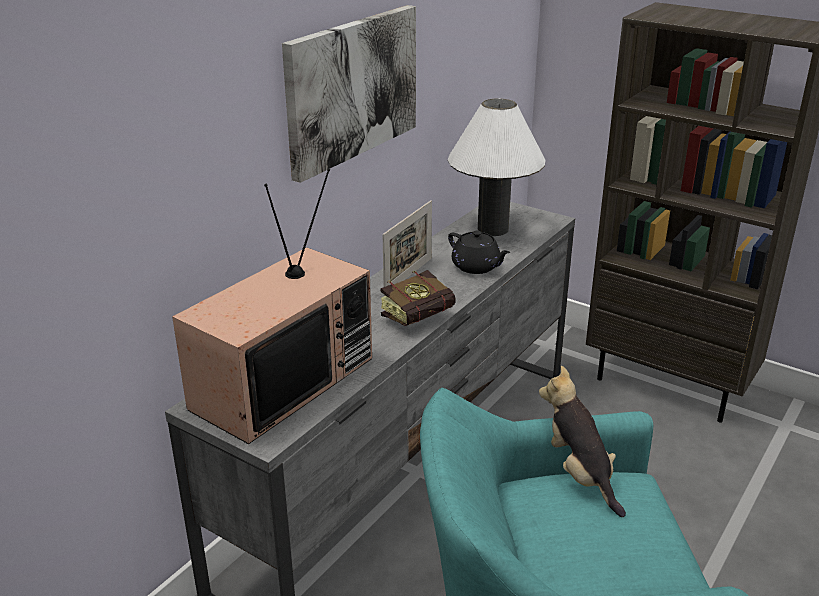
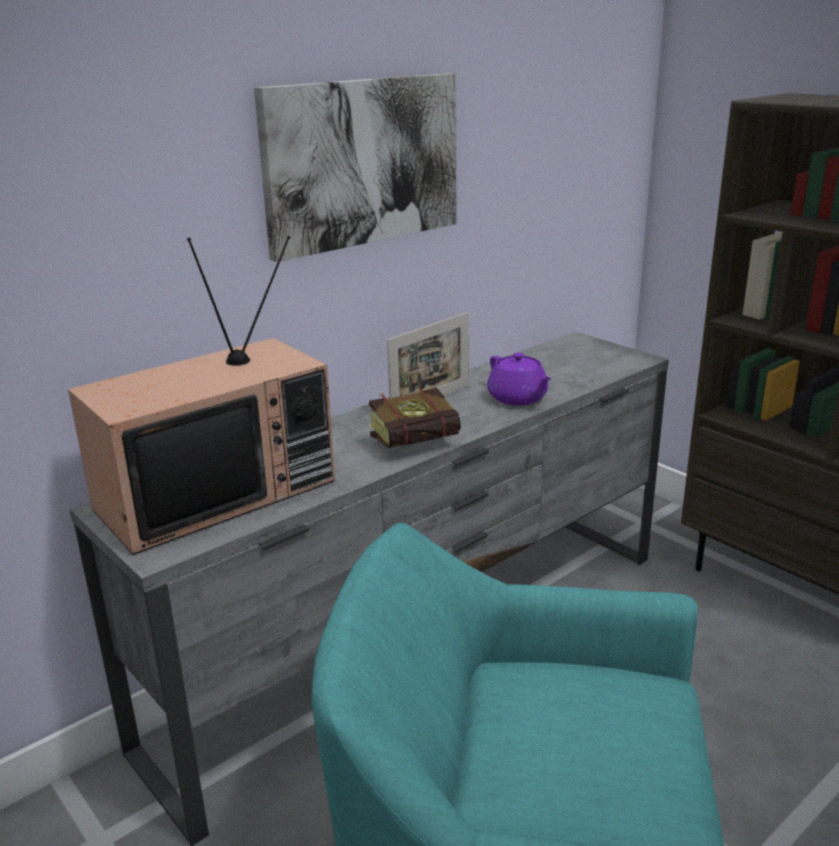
camera: 15 degrees right, 5 degrees down
(477, 267) = (518, 398): black teapot -> purple teapot
(493, 229) = (559, 362): white table lamp -> none
(579, 473) = (583, 665): plush toy -> none

